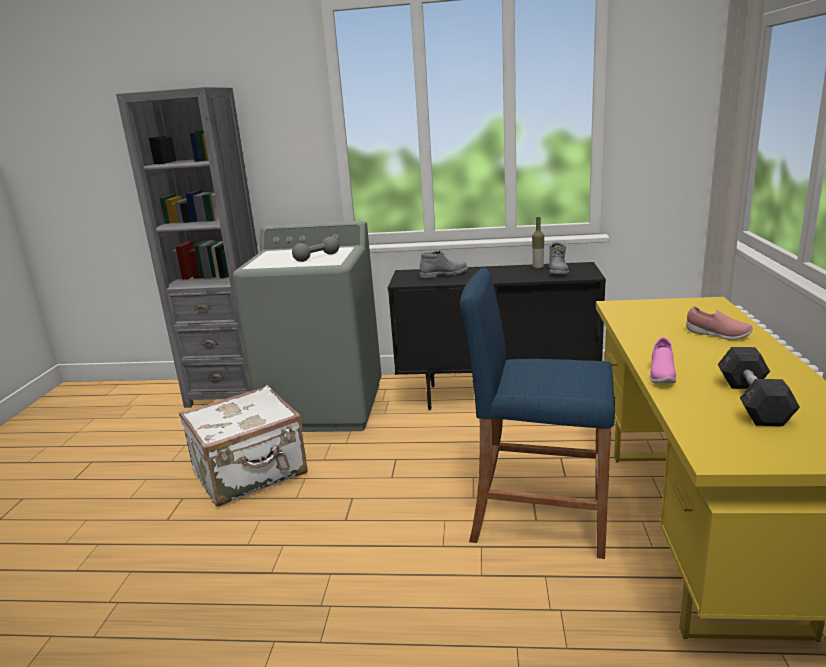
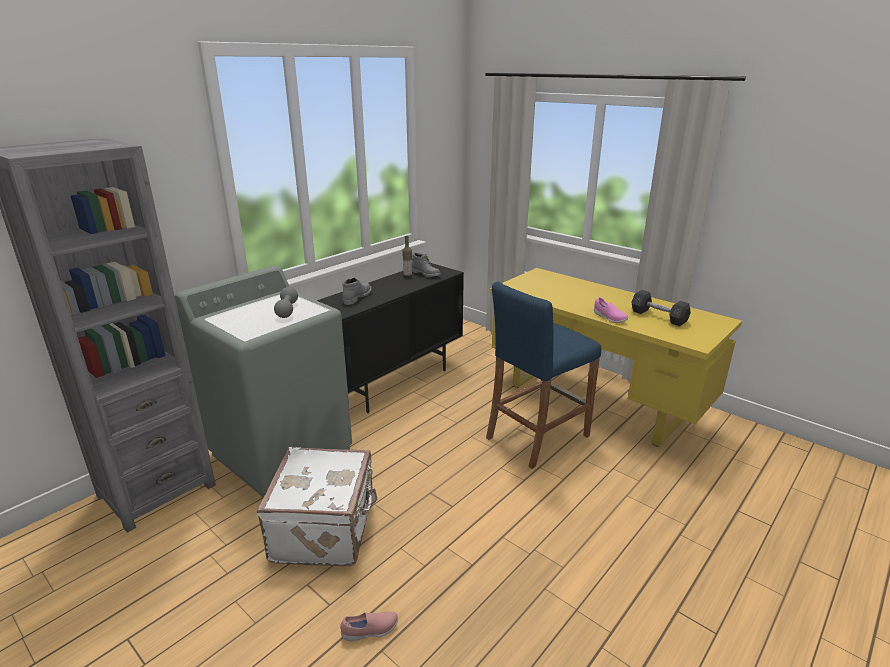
camera: 55 degrees left, 5 degrees up
(717, 335) = (581, 290): pink shoe -> pink shoe (370, 631)

